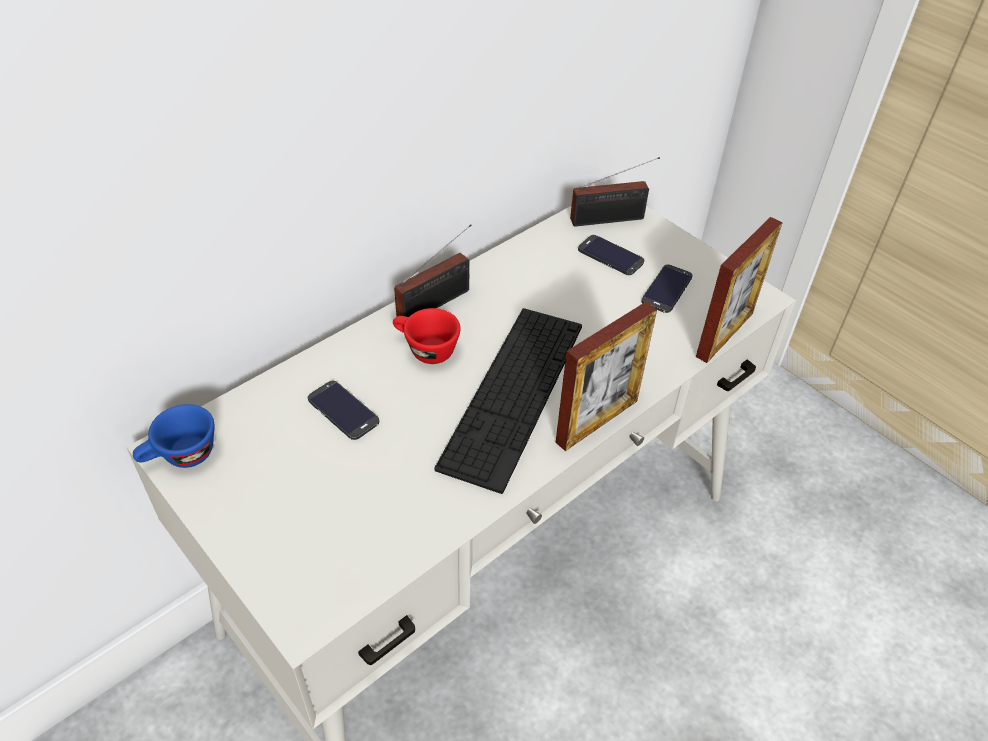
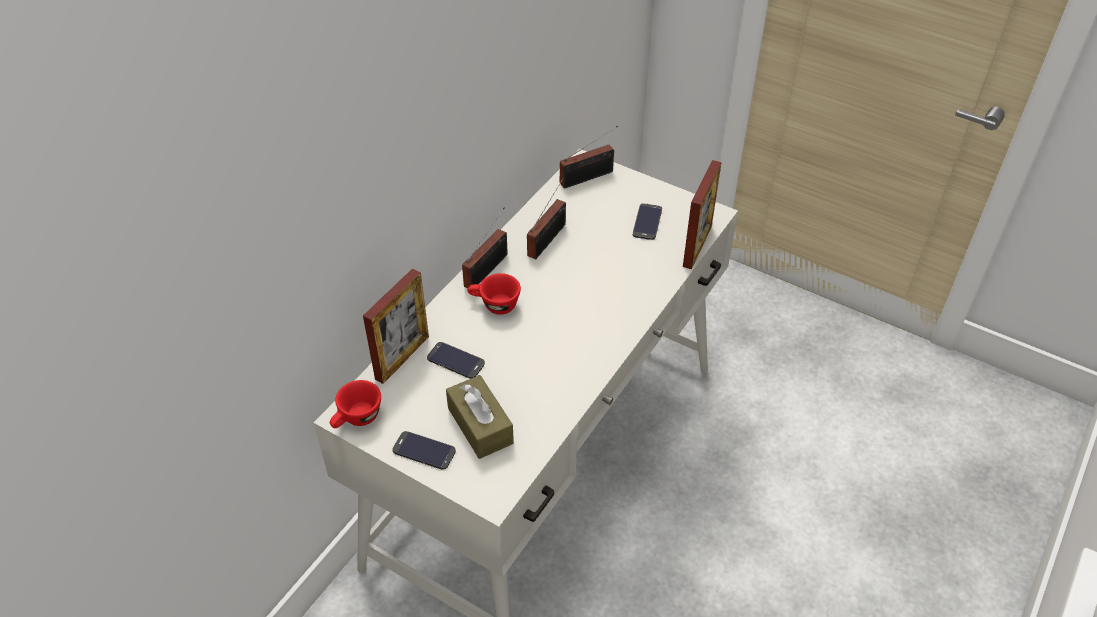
camera: 15 degrees left, 0 degrees up
(181, 457) = (357, 419): blue cup -> red cup
(334, 508) = (480, 425): none -> brown tissue box
(513, 393) = (568, 321): keyboard -> none
(530, 282) = (549, 238): none -> radio
(597, 421) = (632, 326): picture frame -> picture frame (402, 357)
(610, 255) = (599, 205): phone -> phone (424, 450)

